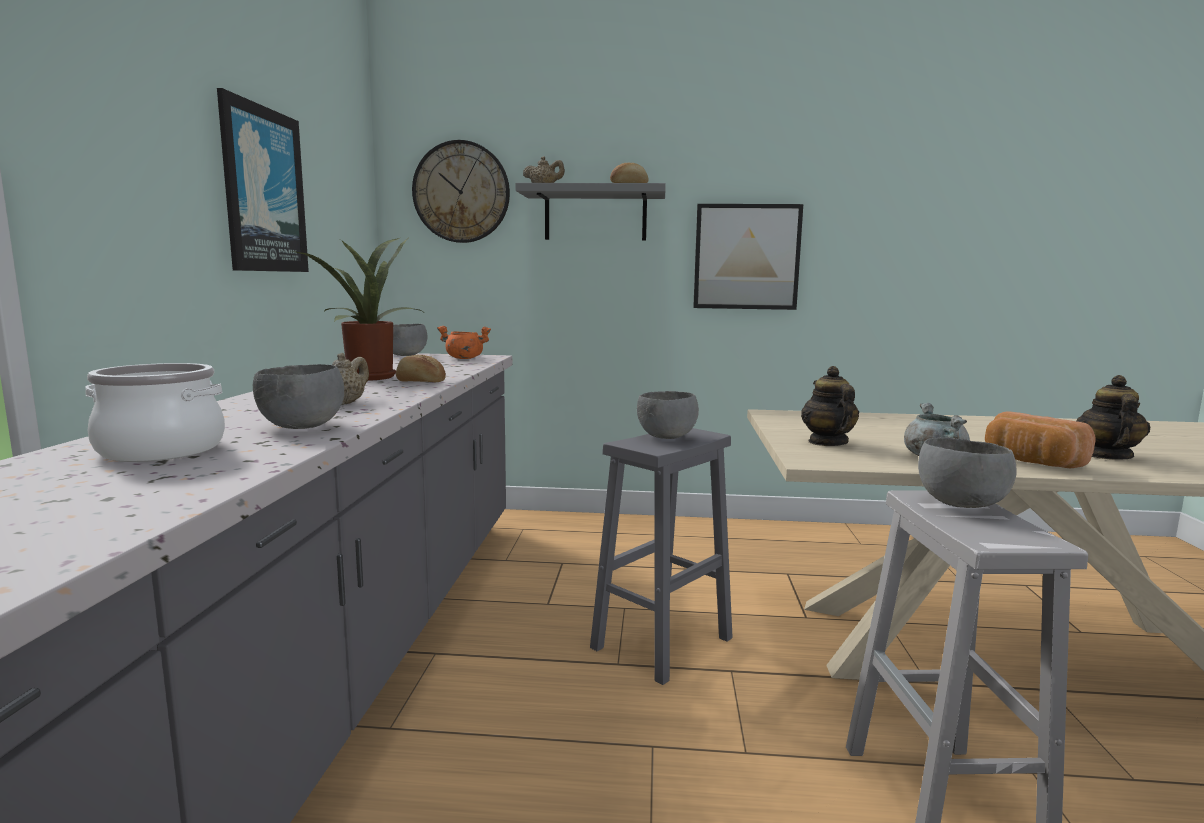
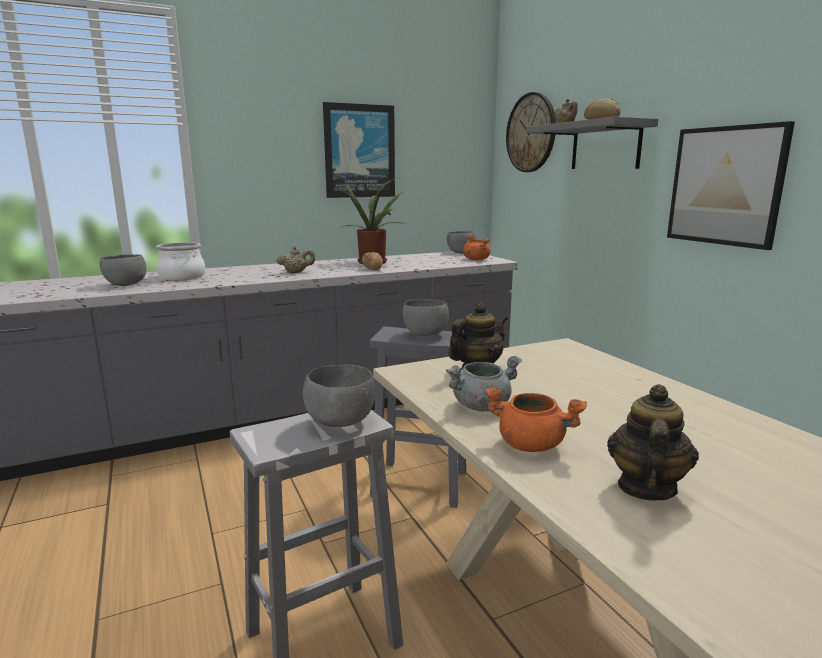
camera: 60 degrees right, 5 degrees up
(301, 427) = (236, 278): grey bowl -> grey bowl (125, 285)
(1030, 462) = (531, 444): bread -> orange cooking pot
(1107, 456) = (645, 487): teapot -> teapot turned 60 degrees counterclockwise

